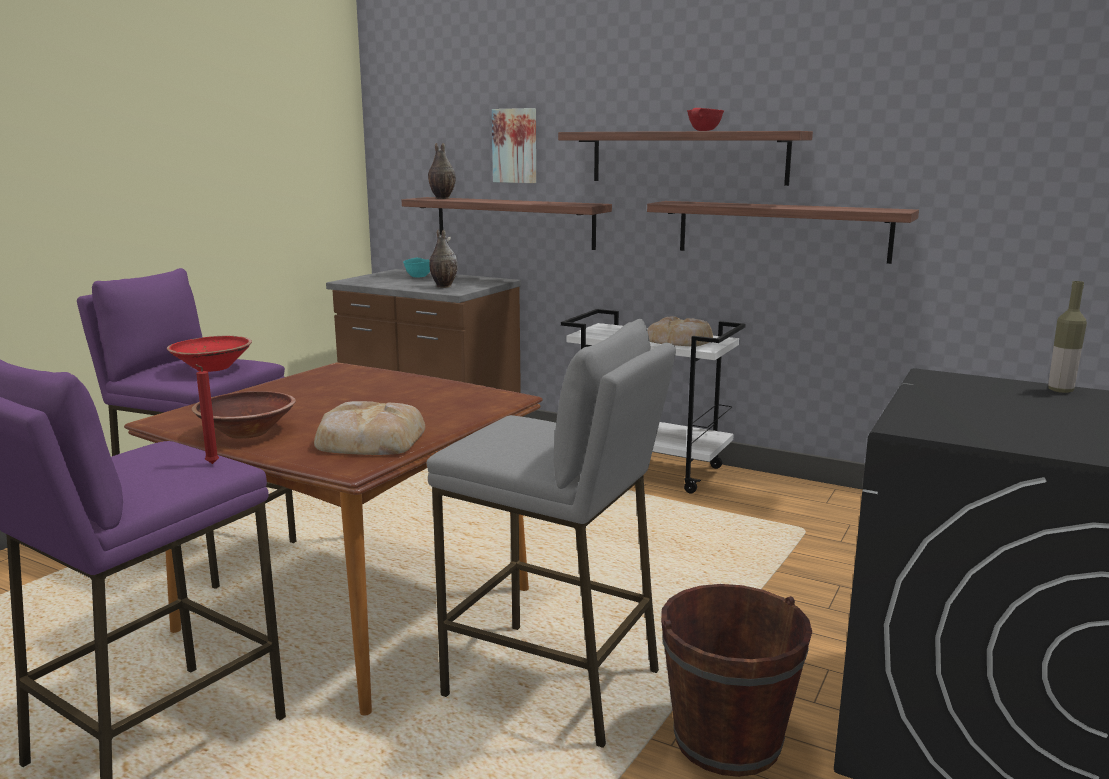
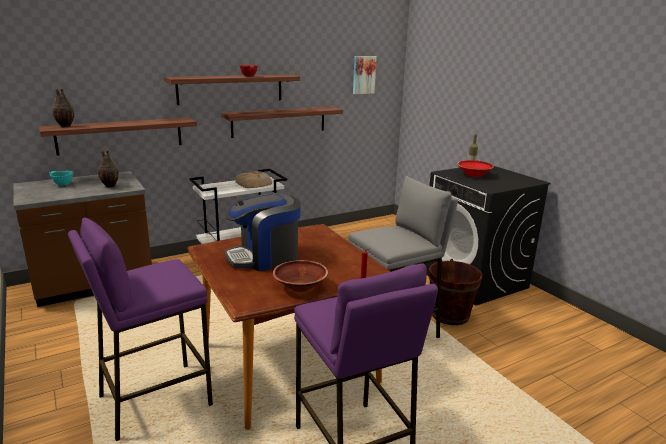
camera: 60 degrees left, 5 degrees up
(212, 368) = (167, 274): red bowl -> red bowl (474, 175)
(339, 396) = (264, 257): none -> coffee machine
(369, 439) = (345, 264): bread -> none
(515, 146) = (116, 86): picture -> picture (363, 74)

